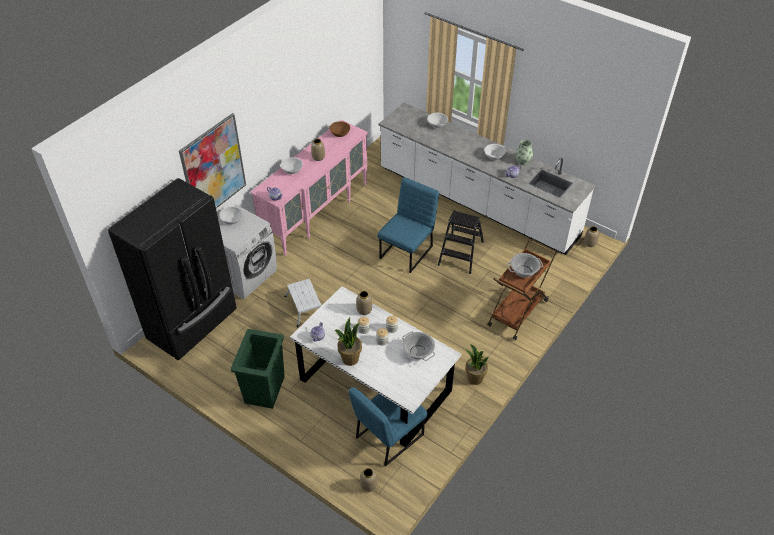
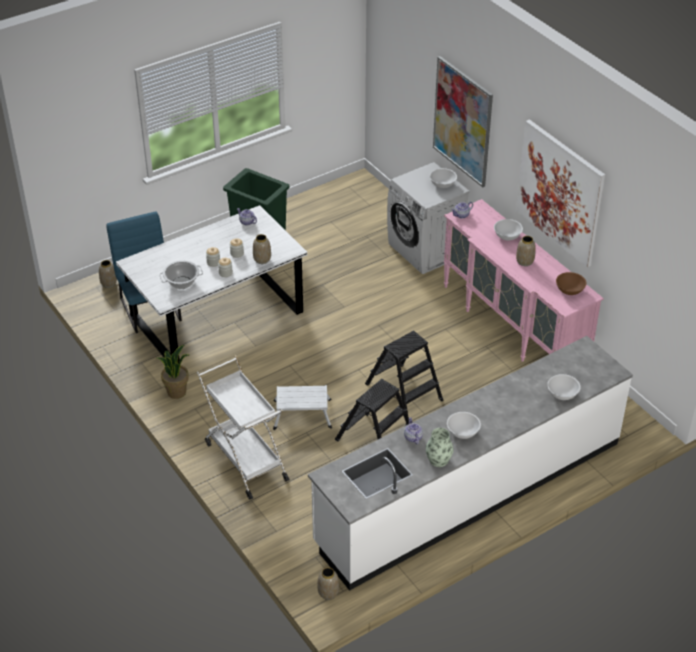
camera: 110 degrees right, 5 degrees down
(195, 324) = (371, 208): black fridge -> none
(296, 103) = (560, 192): none -> picture
(305, 307) = (354, 287): white step ladder -> white step ladder (302, 414)
(350, 358) = (205, 236): potted plant -> none
(407, 251) = (404, 392): blue chair -> black step ladder
(517, 313) = (246, 461): brown cart -> white cart
(524, 271) = (242, 402): cooking pot -> none

